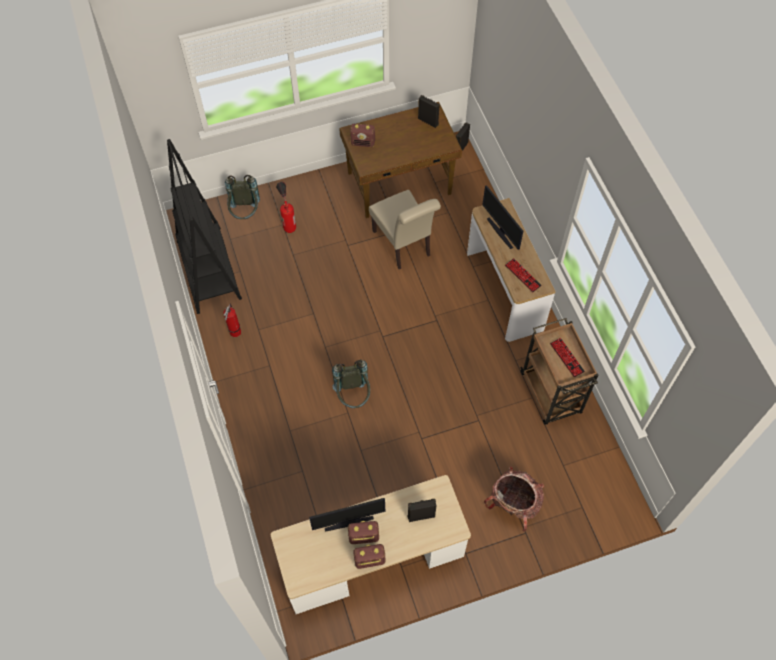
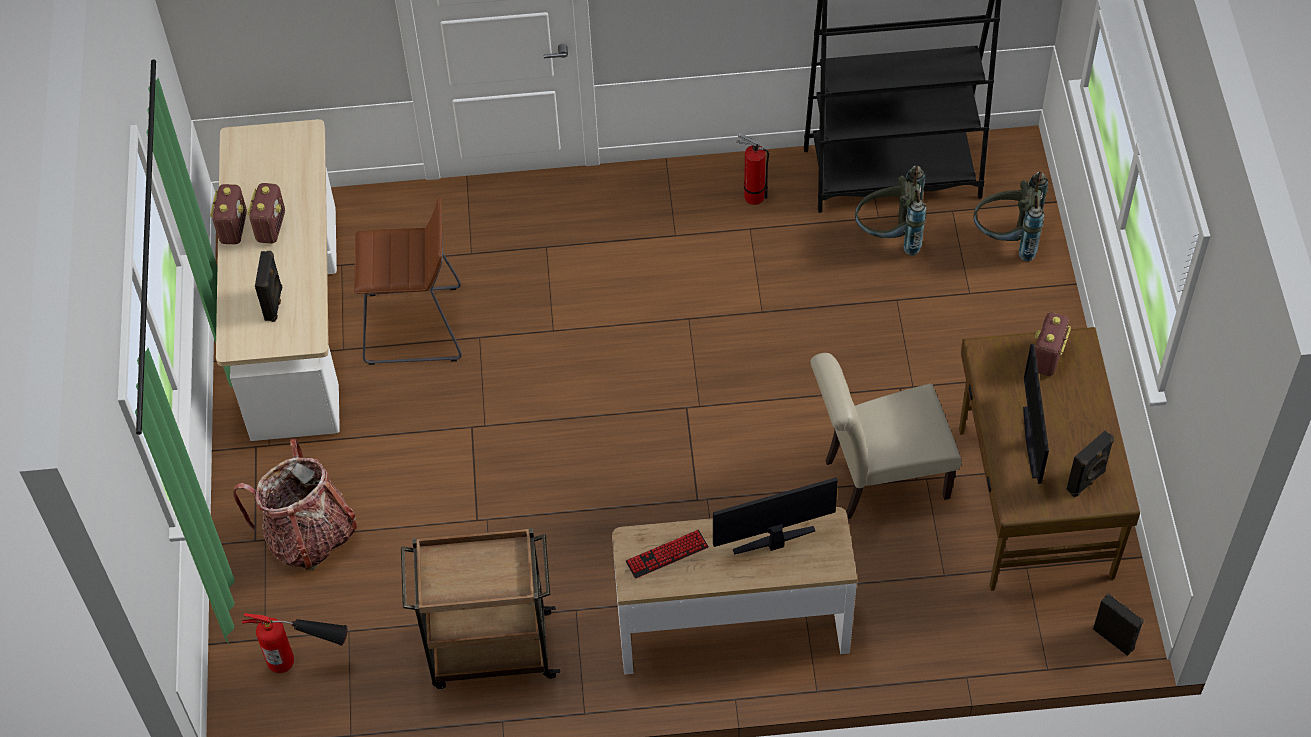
camera: 105 degrees right, 5 degrees down
(287, 218) = (983, 302): fire extinguisher -> fire extinguisher (306, 661)
(348, 522) = (301, 212): monitor -> monitor (1033, 442)
(353, 396) = (580, 343): grey backpack -> grey backpack (889, 236)
(361, 488) = (414, 326): none -> brown stool
(567, 358) = (470, 576): keyboard -> none

